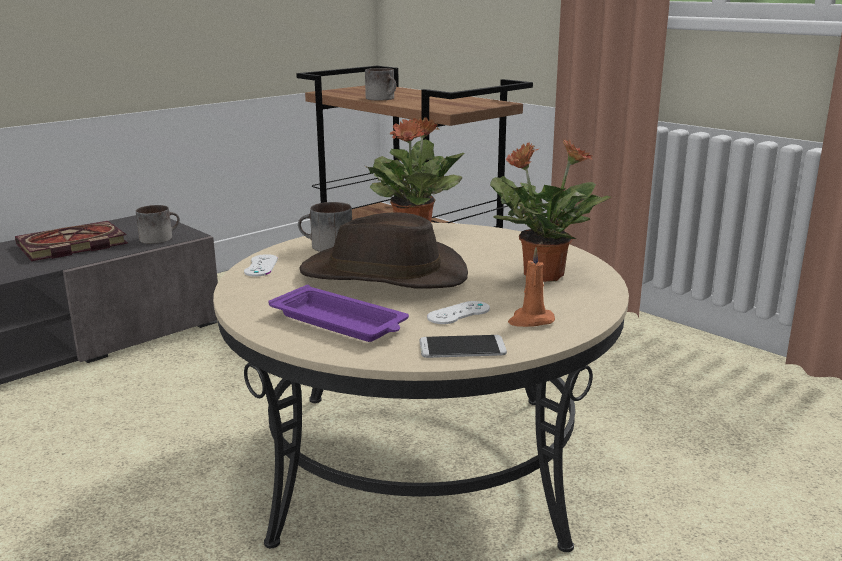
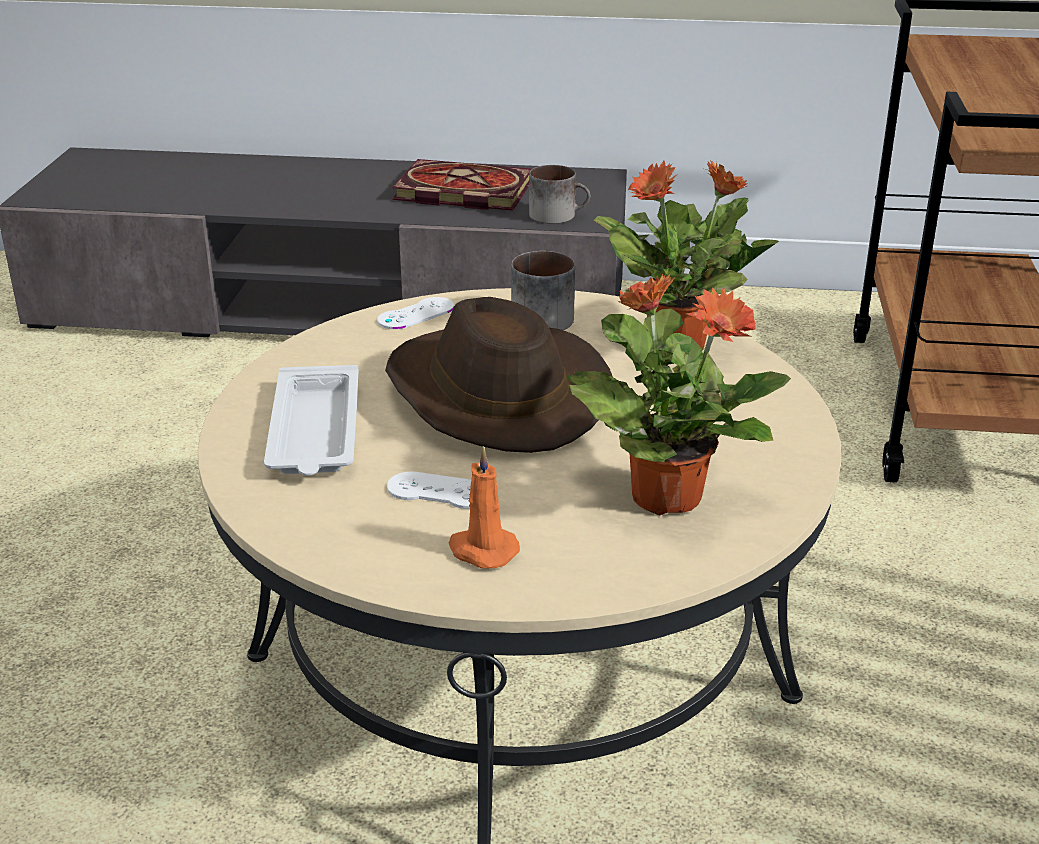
camera: 50 degrees right, 10 degrees up
(340, 322) = (315, 432): purple tray -> white tray
(383, 98) = (970, 82): mug -> none
(462, 348) = (335, 537): phone -> none

